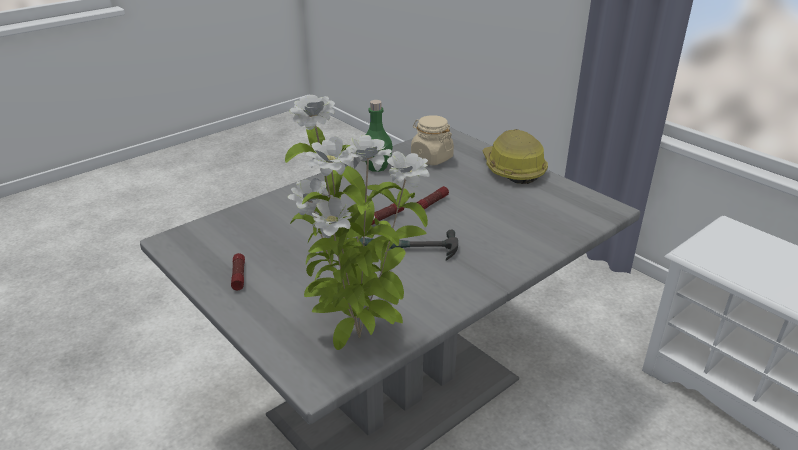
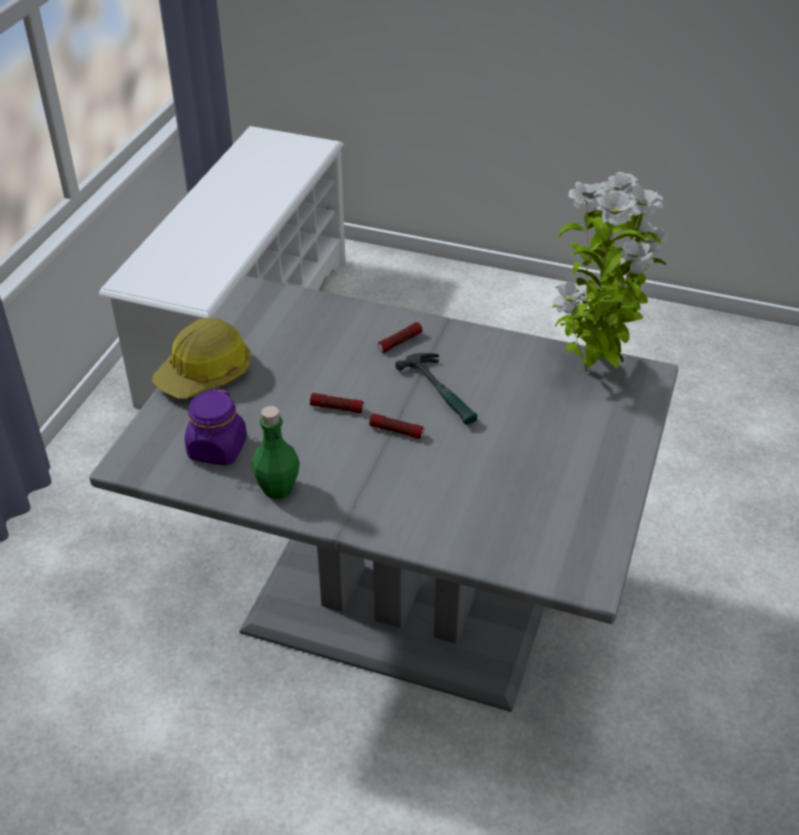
camera: 120 degrees left, 10 degrees up
(238, 276) = (589, 485): flashlight -> flashlight (400, 342)
(431, 158) = (217, 449): beige jar -> purple jar

